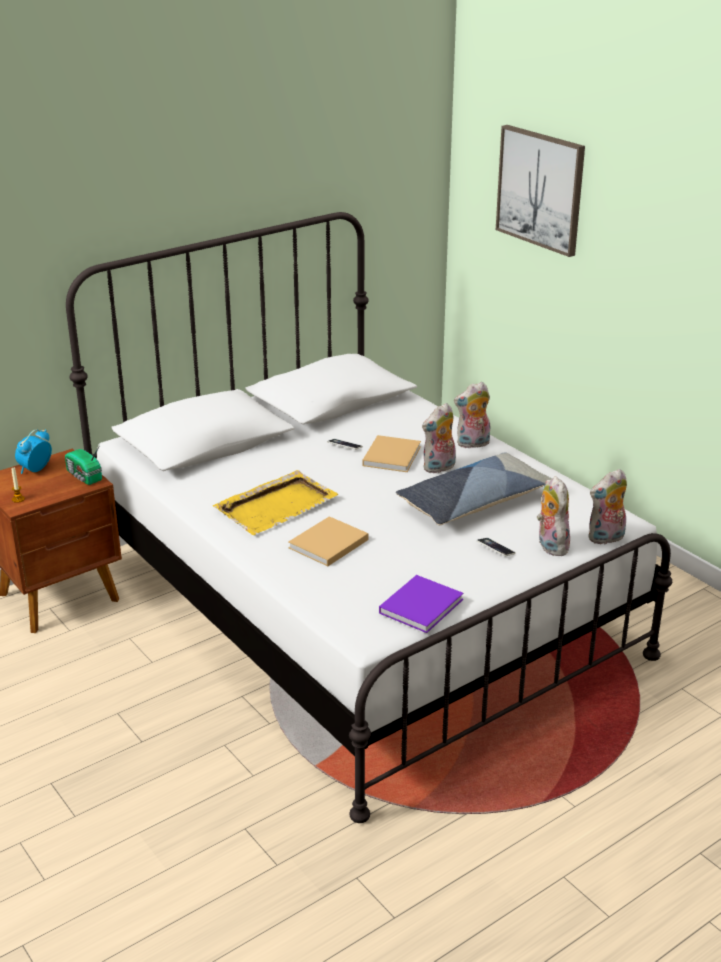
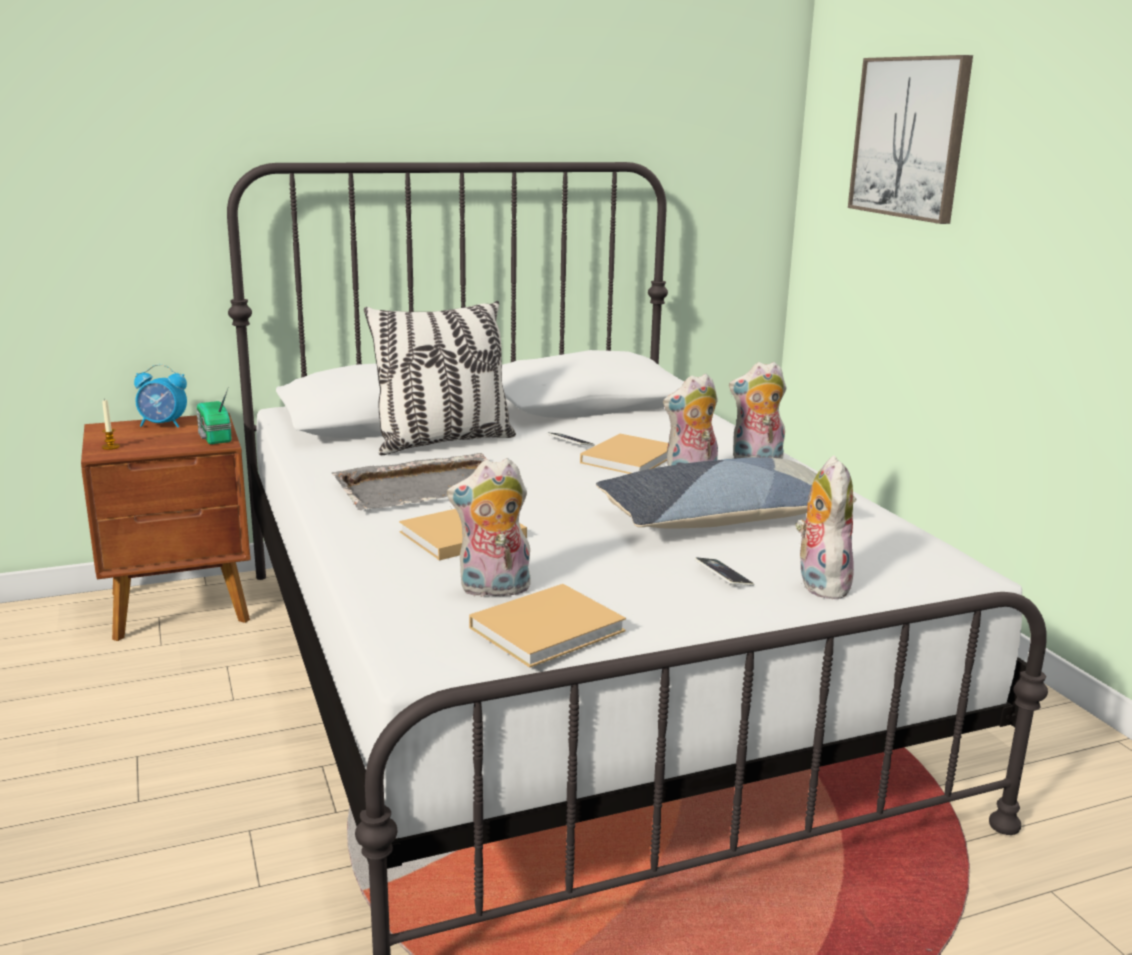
camera: 15 degrees right, 10 degrees down
(35, 470) = (163, 425): alarm clock -> alarm clock turned 135 degrees counterclockwise
(259, 460) = (443, 442): none -> pillow
(277, 505) = (426, 487): yellow tray -> grey tray
(422, 605) = (550, 628): purple book -> beige book
(606, 538) = (923, 588): plush toy -> plush toy (493, 590)

